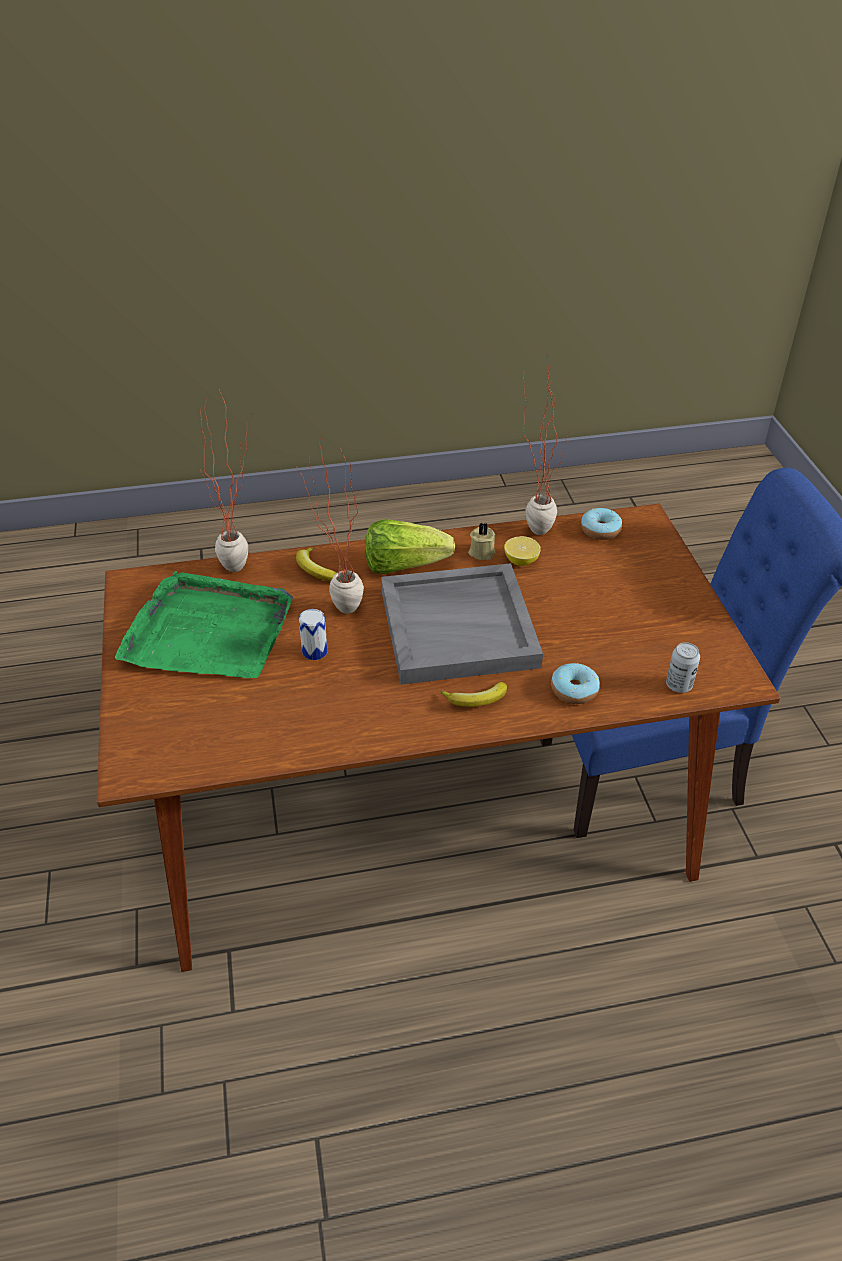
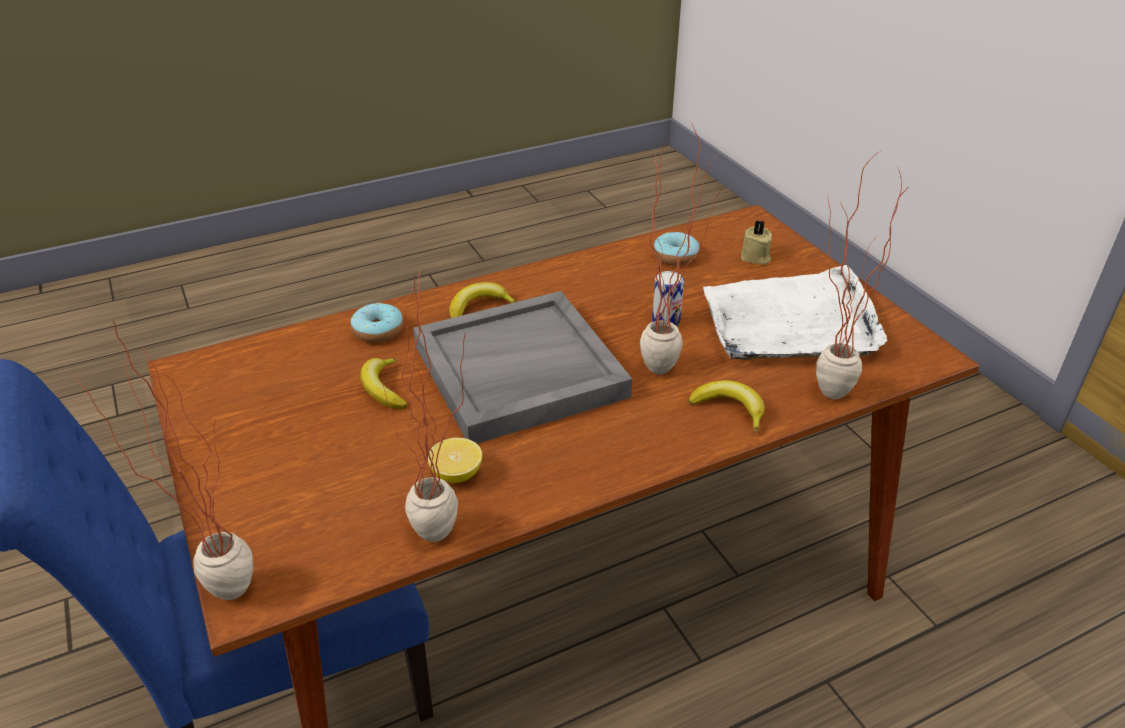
camera: 165 degrees right, 5 degrees down
(209, 632) = (791, 322): green tray -> white tray
(403, 565) = (620, 437): lettuce -> none
(481, 551) = (518, 479): beige candle -> beige candle (755, 257)
(569, 631) = (384, 388): none -> banana
(600, 530) = (332, 556): donut -> donut (675, 256)
(664, 526) = (217, 587): none -> potted plant
(678, 685) = (260, 353): can -> none

